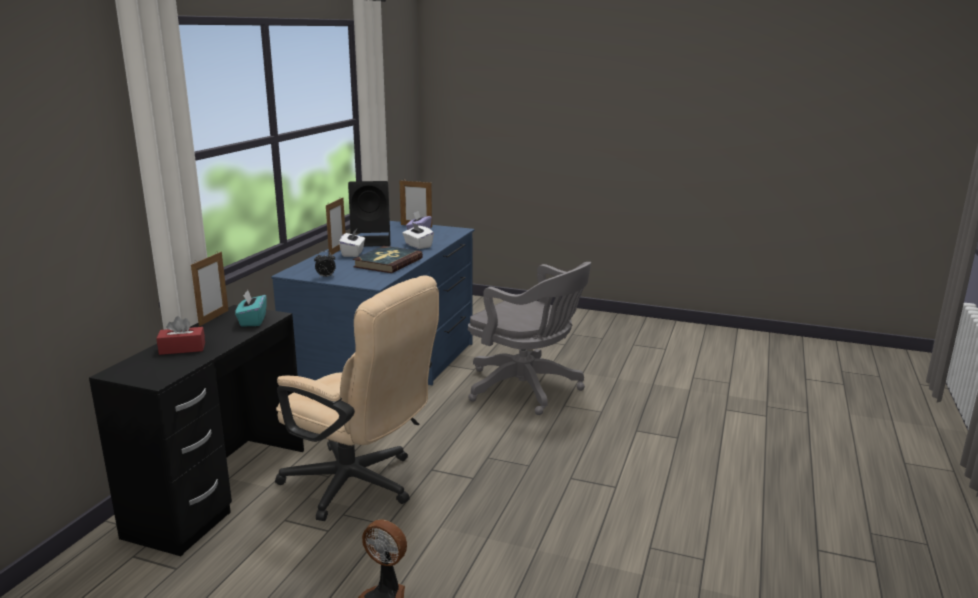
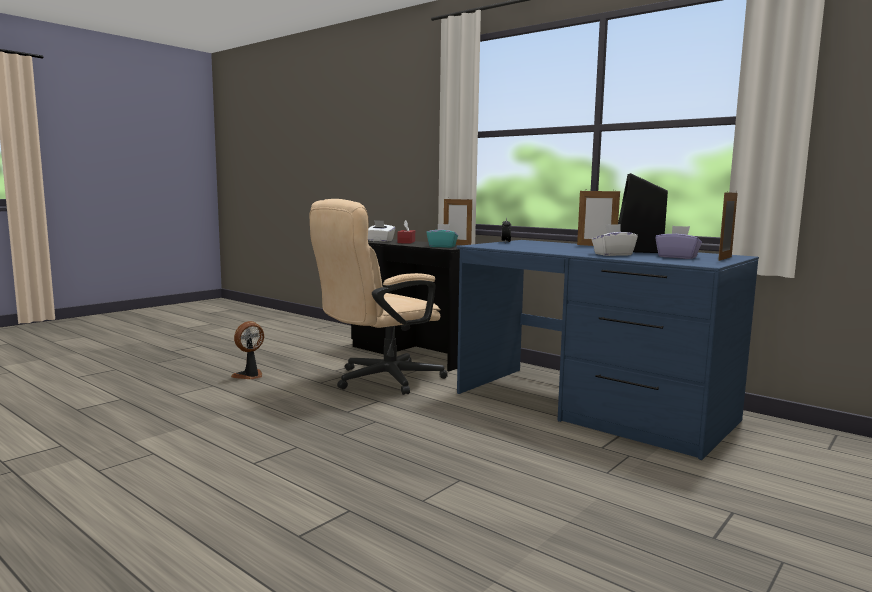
camera: 110 degrees right, 10 degrees down
(353, 253) = (584, 247): white tissue box -> white tissue box (380, 241)
(387, 263) = (543, 249): book -> none
(528, 389) = (521, 467): grey office chair -> none

